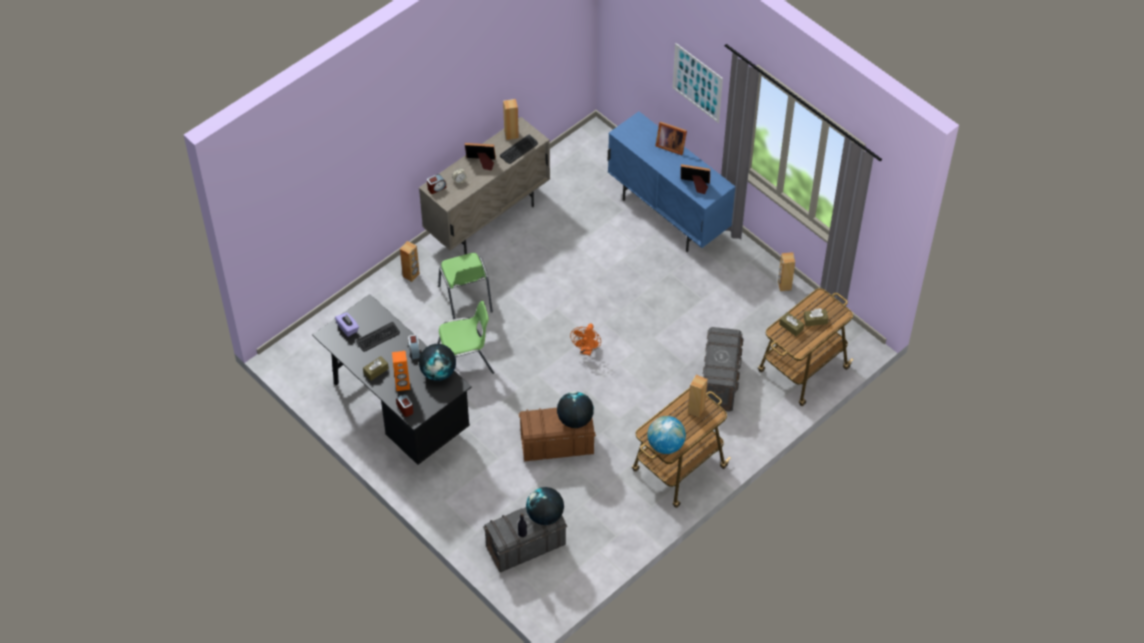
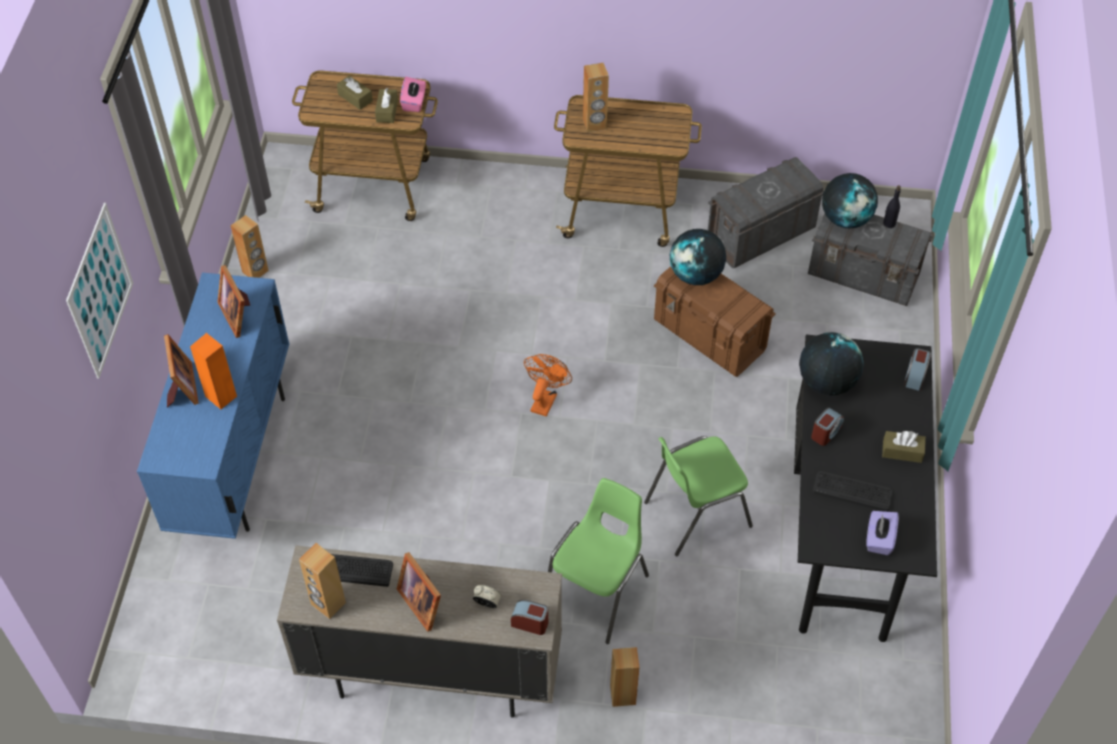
camera: 130 degrees left, 0 degrees up
(402, 385) = (887, 405): orange speaker -> orange speaker (221, 396)
(465, 362) = (696, 513): green chair -> green chair turned 60 degrees counterclockwise
(587, 350) = (545, 399): orange fan -> orange fan turned 45 degrees counterclockwise
(665, 445) = (670, 122): globe -> none
(719, 381) = (463, 246): grey storage box -> grey storage box (760, 234)
(787, 342) = (414, 102): none -> pink tissue box

